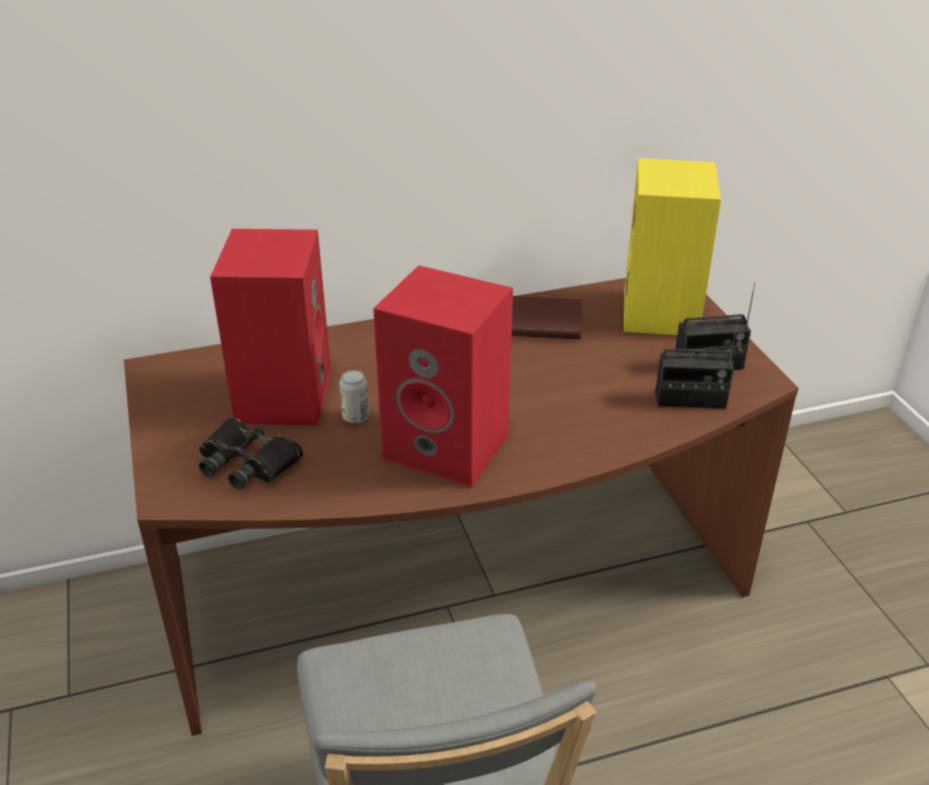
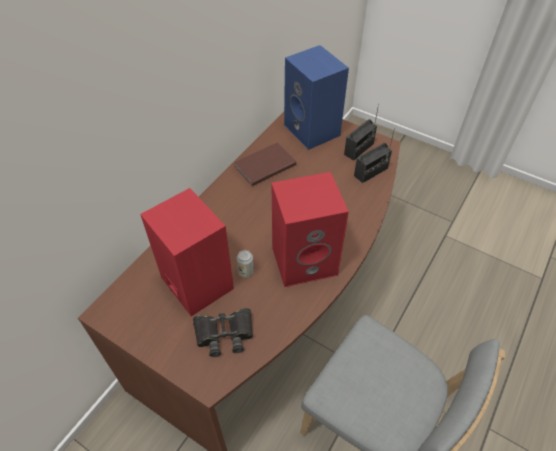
camera: 40 degrees left, 15 degrees up
(662, 313) = (313, 130): yellow speaker -> blue speaker

